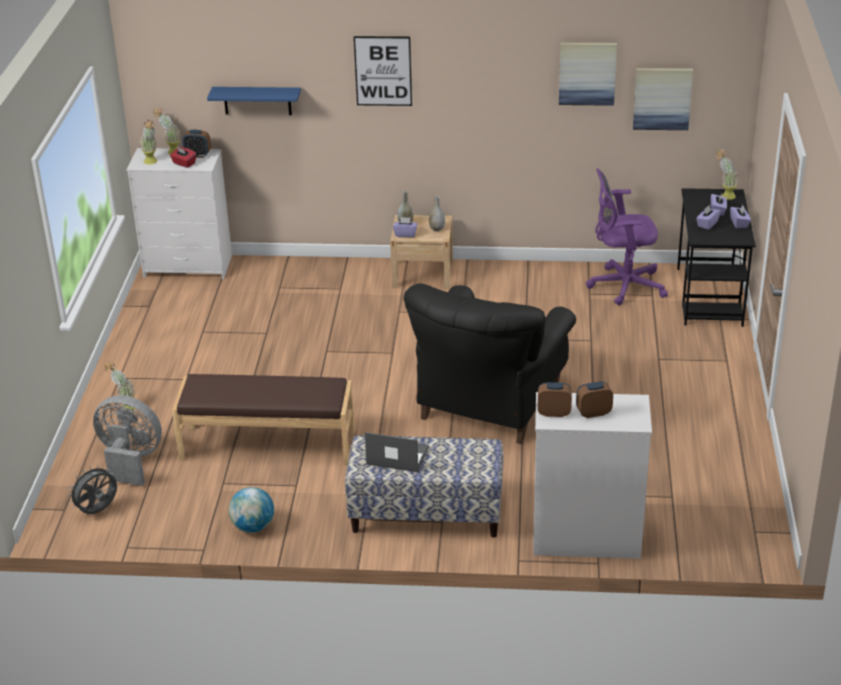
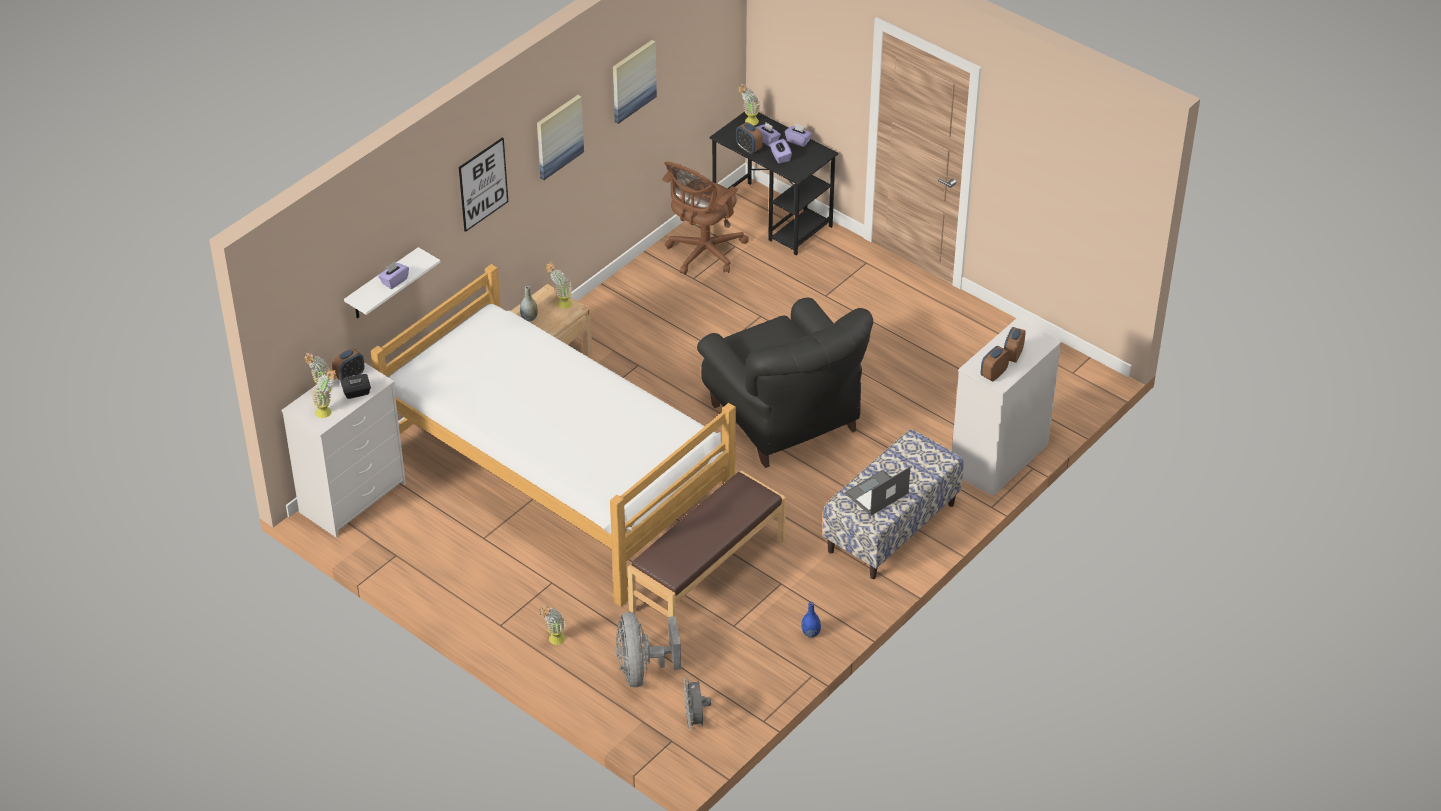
camera: 55 degrees left, 10 degrees up
(130, 461) = (642, 670): grey fan -> grey fan turned 60 degrees counterclockwise
(184, 163) = (356, 393): red tissue box -> black tissue box
(253, 527) = (810, 633): globe -> blue vase
(257, 100) = (382, 285): blue shelf -> white shelf
(297, 334) = (557, 479): none -> bed
(405, 234) = (546, 326): purple tissue box -> purple tissue box (394, 281)
(437, 229) = (560, 304): grey vase -> potted plant
(623, 286) = (703, 253): purple office chair -> brown office chair
(662, 98) = (685, 67): picture -> picture (559, 136)
(695, 208) = (748, 148): none -> alarm clock

